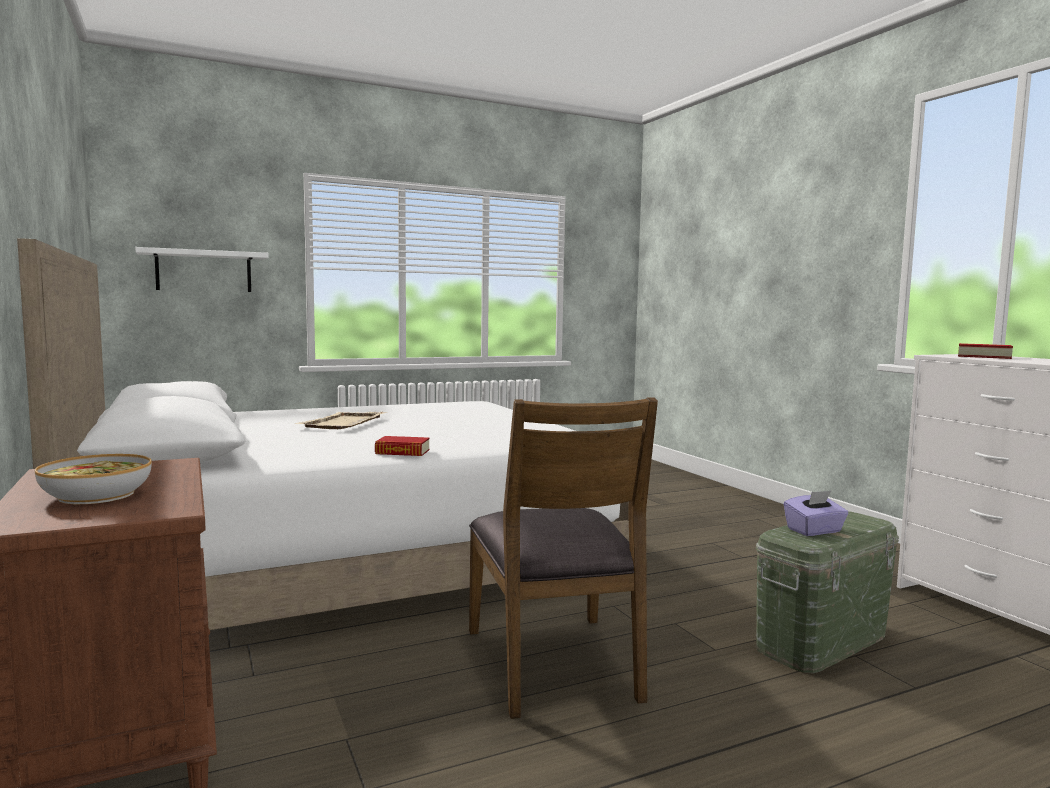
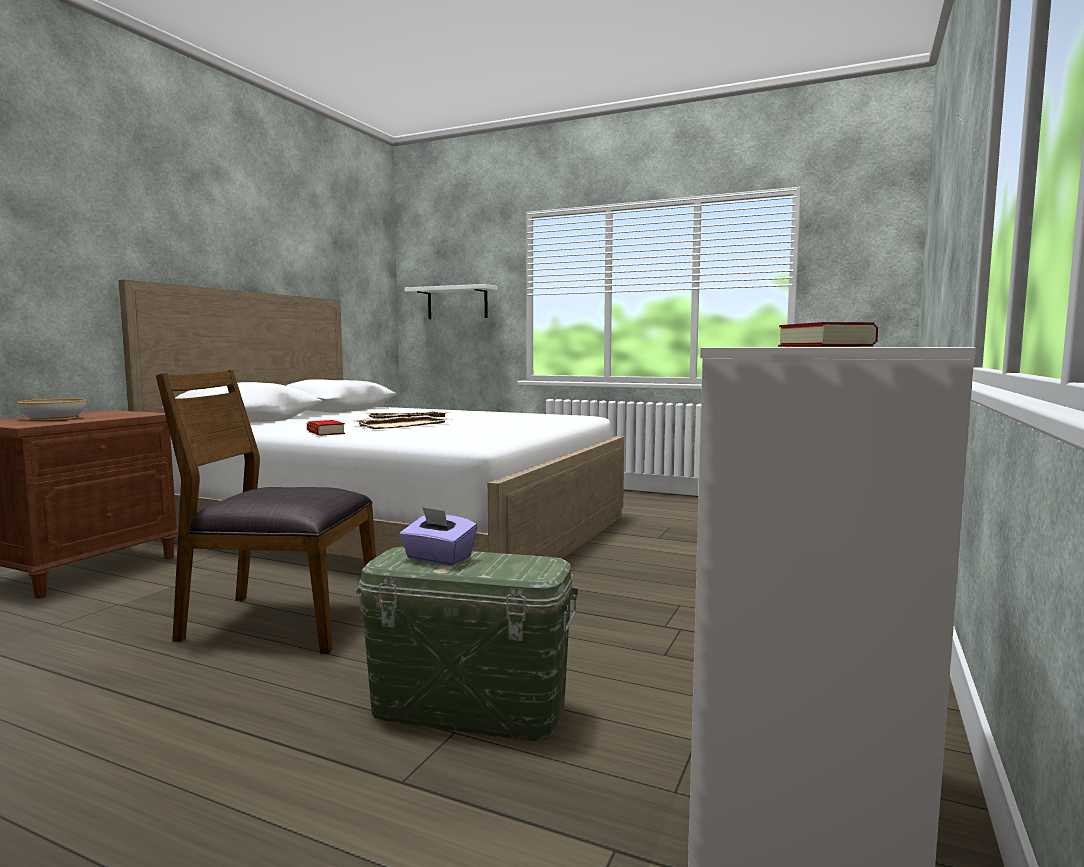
camera: 50 degrees right, 0 degrees up
(409, 432) = (404, 425): none -> beige tray
(554, 663) = (280, 621): brown chair -> brown chair turned 60 degrees clockwise

